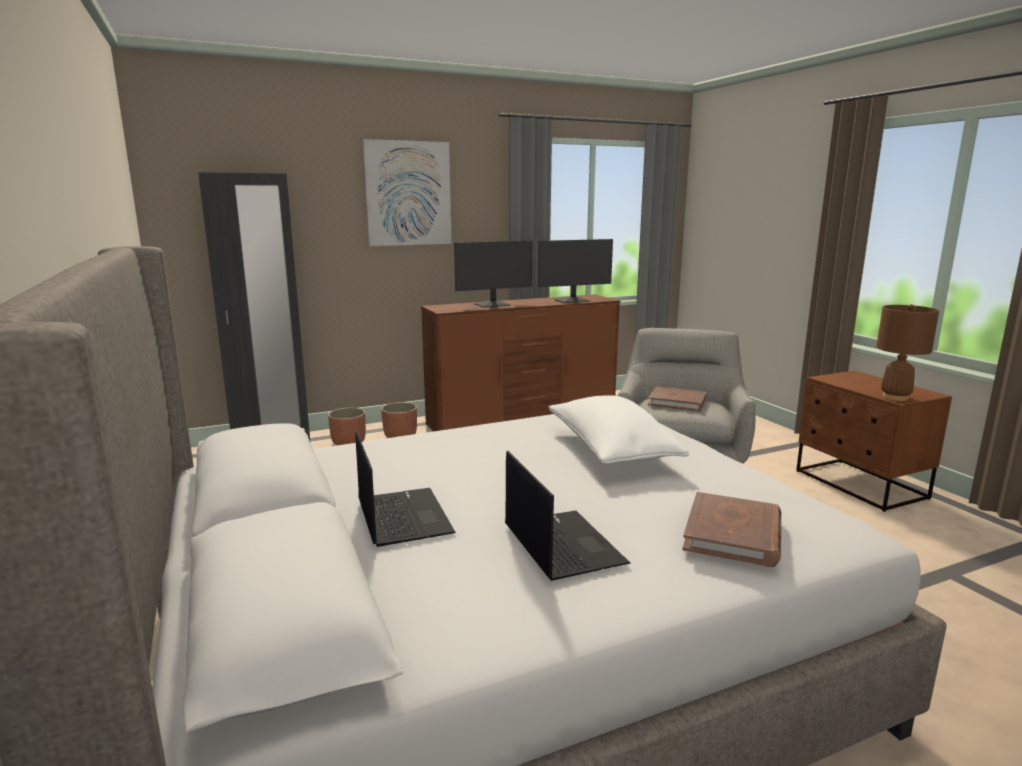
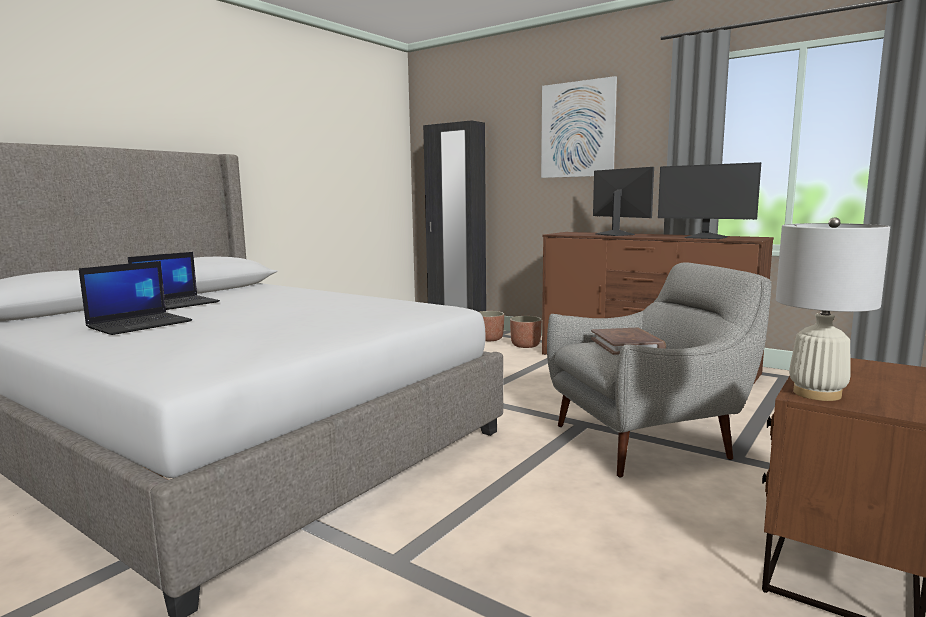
camera: 60 degrees right, 5 degrees down
(492, 305) = (615, 234): monitor -> monitor turned 150 degrees counterclockwise
(610, 450) = (332, 316): white pillow -> none
(733, 534) = (157, 344): brown book -> none
(895, 397) = (817, 394): brown table lamp -> white table lamp

